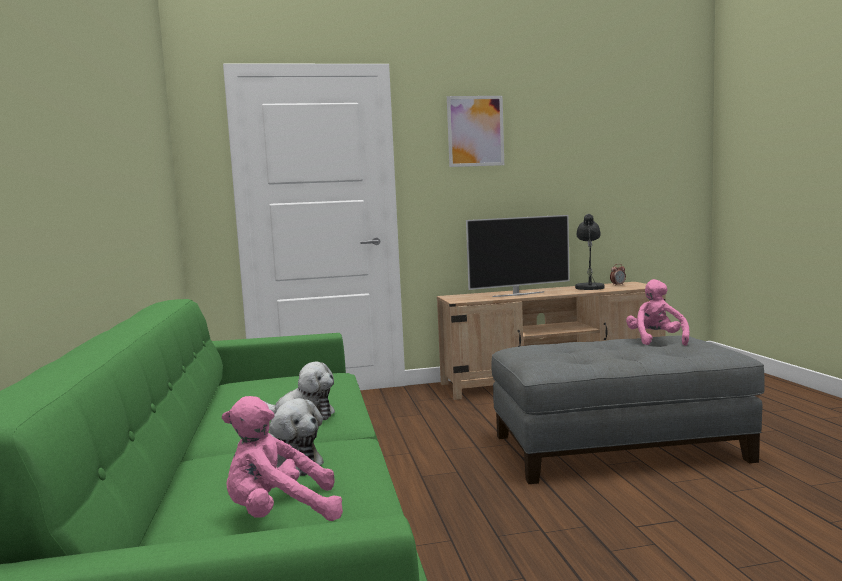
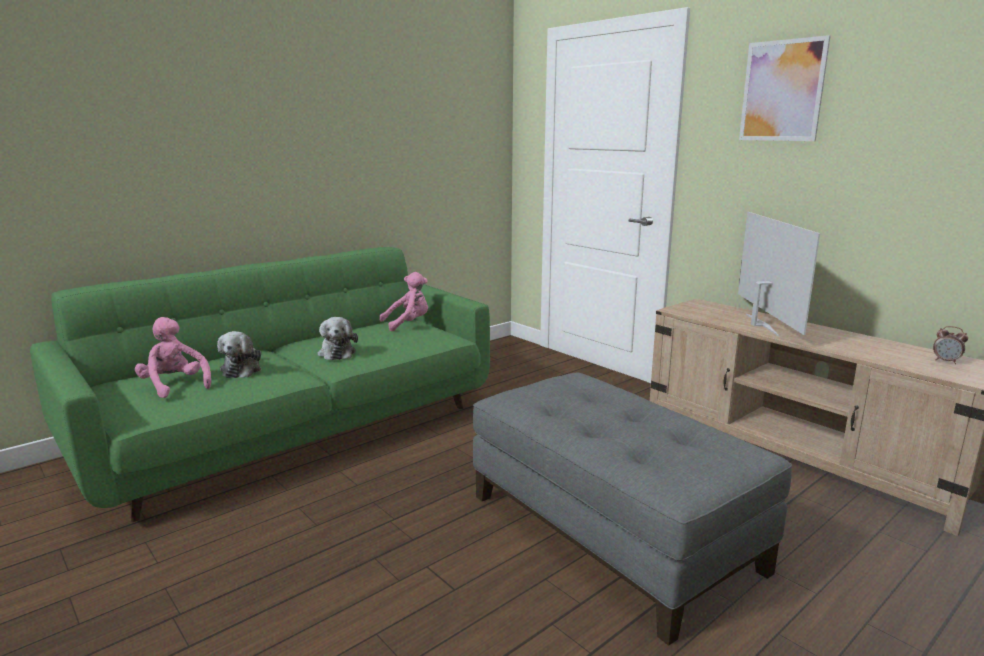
camera: 60 degrees right, 10 degrees up
(518, 294) = (759, 325): television -> television turned 135 degrees counterclockwise
(590, 287) = (886, 349): grey table lamp -> none
(656, 340) = (694, 436): pink plush toy -> pink plush toy (408, 324)

